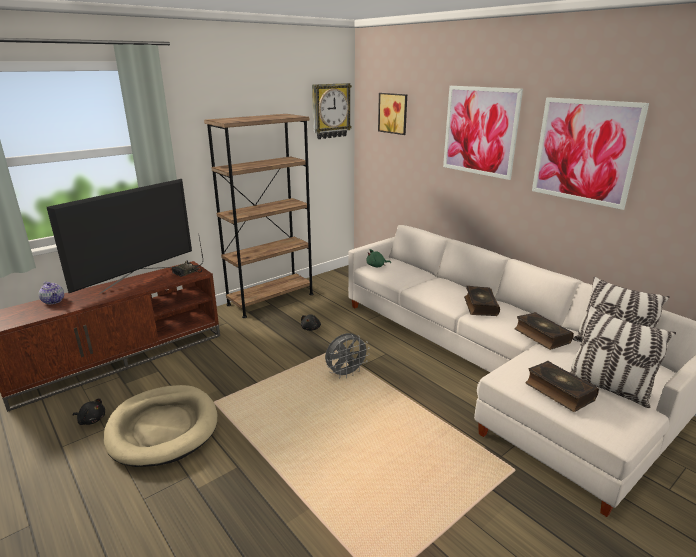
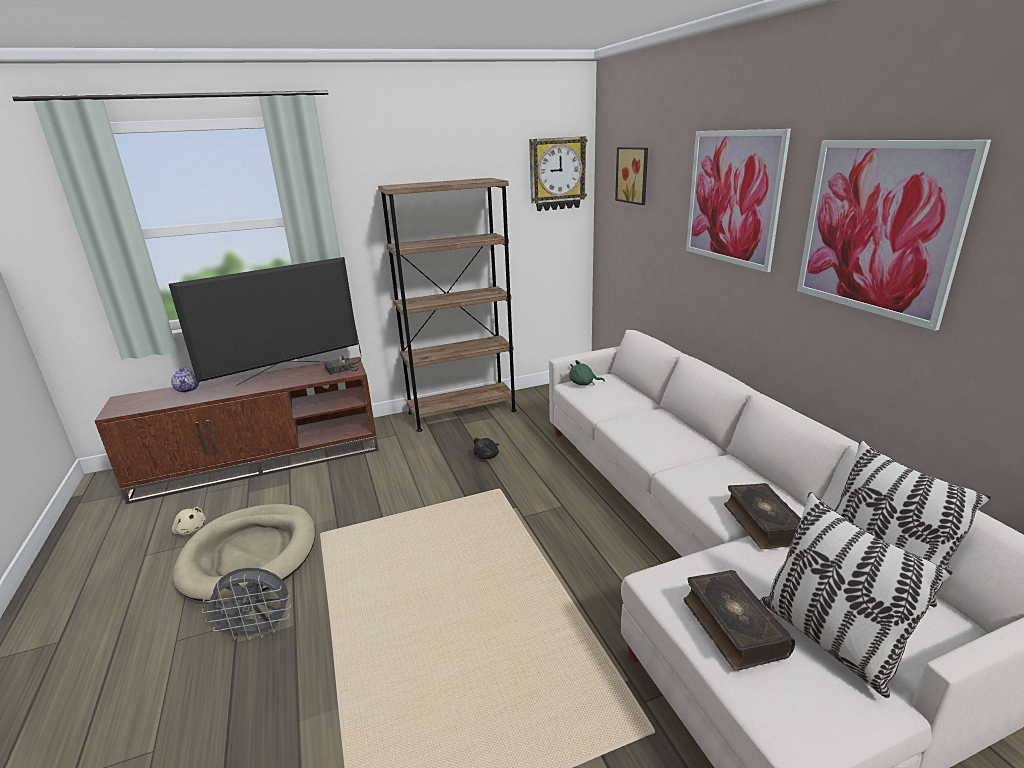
camera: 20 degrees right, 0 degrees up
(91, 420) = (190, 529): black plush toy -> beige plush toy
(346, 374) = (494, 525): grey fan -> grey fan (258, 630)
(480, 306) = (692, 460): book -> none

